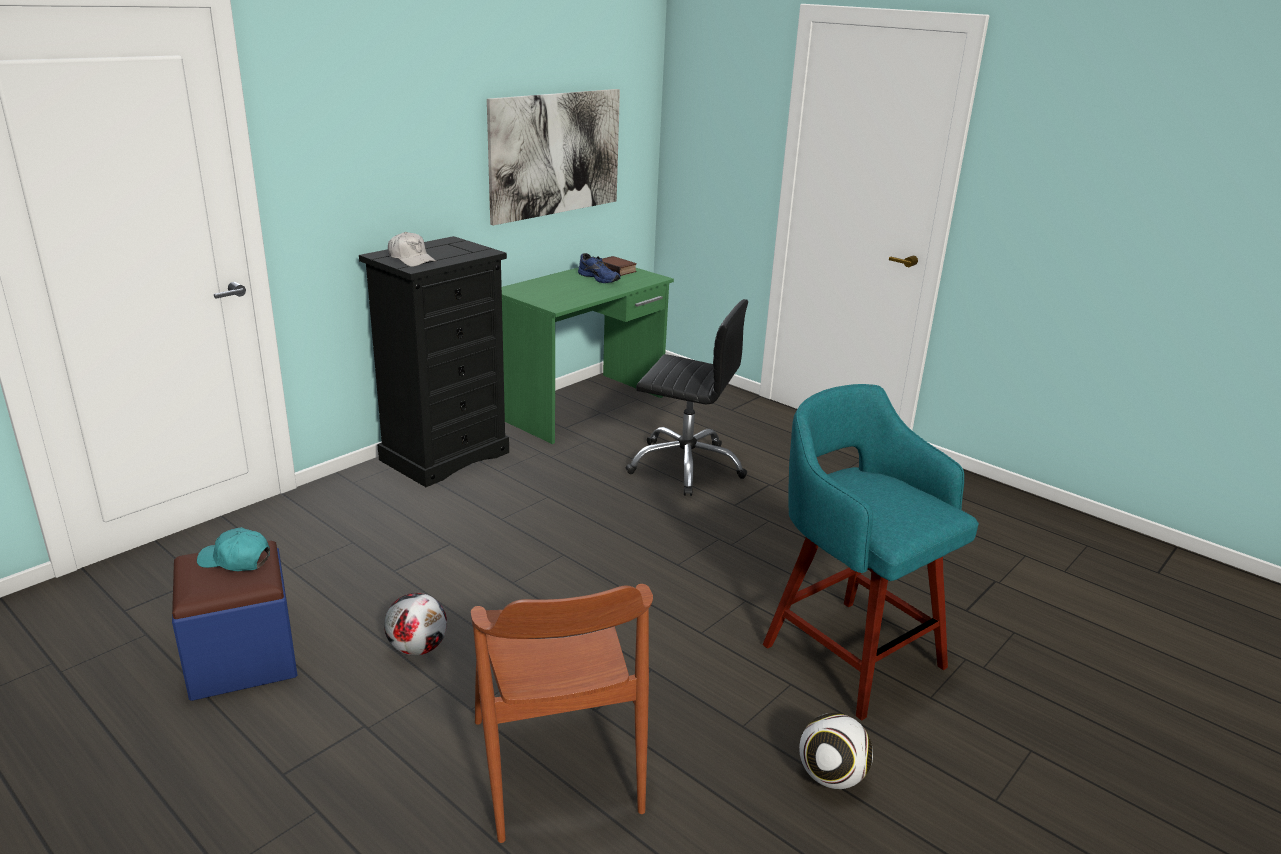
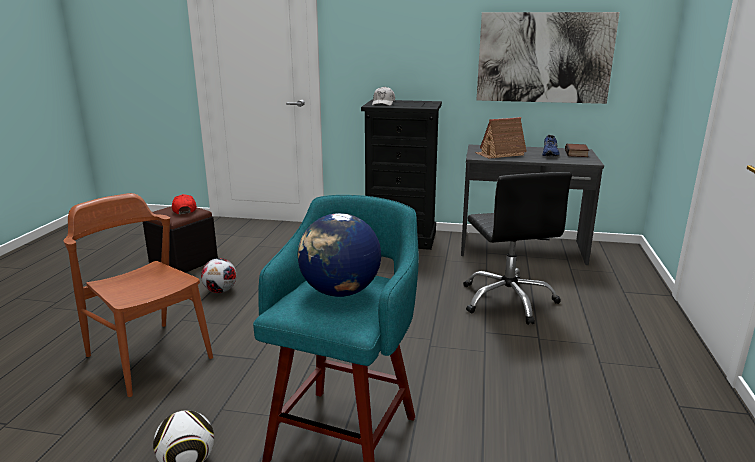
camera: 60 degrees right, 5 degrees down
(235, 560) = (184, 210): turquoise cap -> red cap
(242, 659) = (183, 261): blue ottoman -> black ottoman
(556, 765) = (149, 356): brown chair -> brown chair turned 90 degrees clockwise
(562, 294) = (500, 154): none -> toy house
(583, 407) = (522, 249): green desk -> grey desk
(884, 496) = (340, 292): none -> globe

